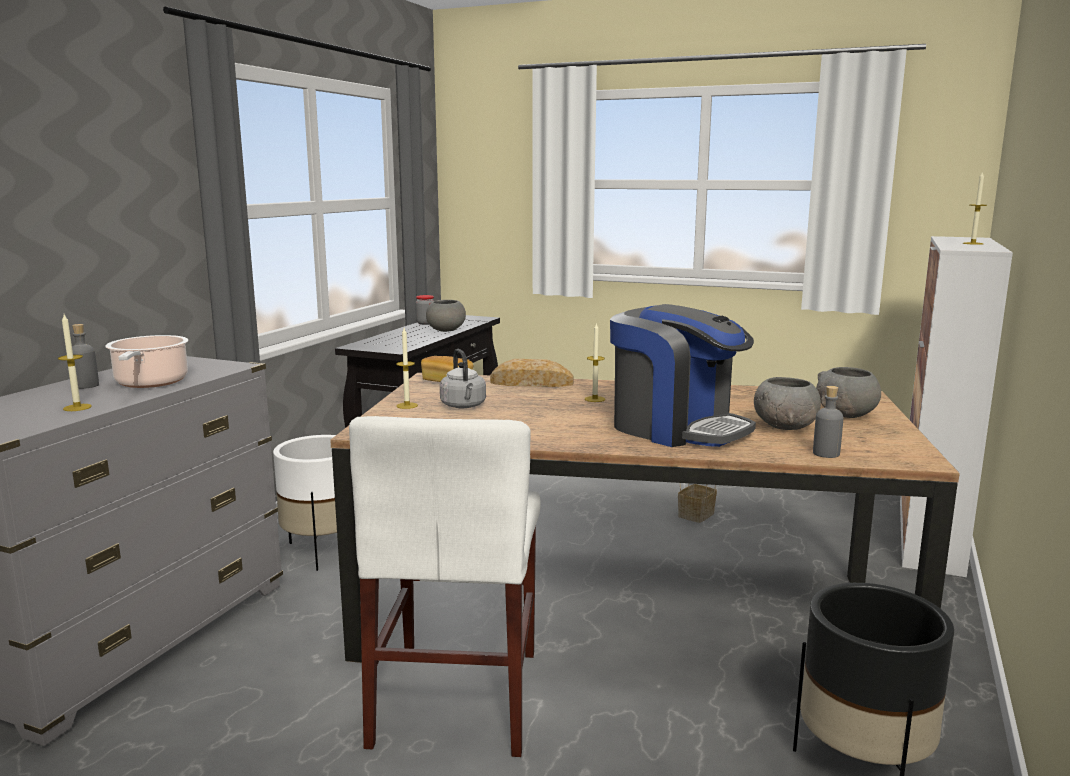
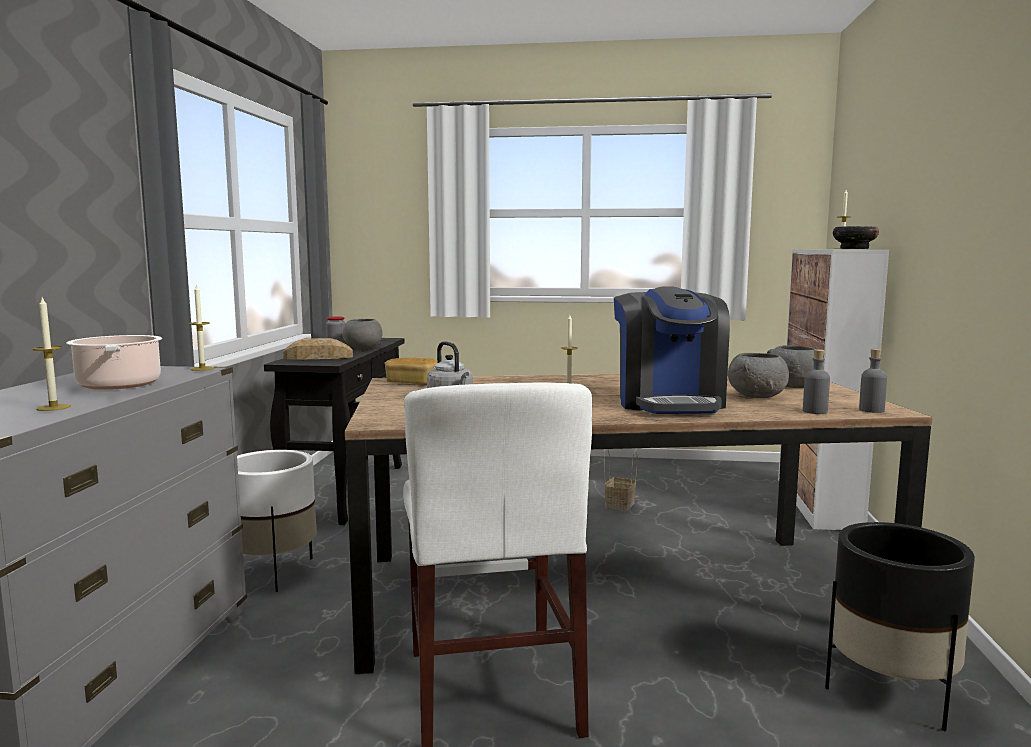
camera: 15 degrees left, 5 degrees down
(86, 386) = (40, 391): grey bottle -> grey bottle (871, 410)
(407, 405) = (393, 401): candle -> candle (202, 368)
(531, 383) = (495, 380): bread -> bread (318, 357)
(677, 428) = (669, 403): coffee machine -> coffee machine turned 60 degrees clockwise
(977, 247) = (853, 249): none -> bowl

